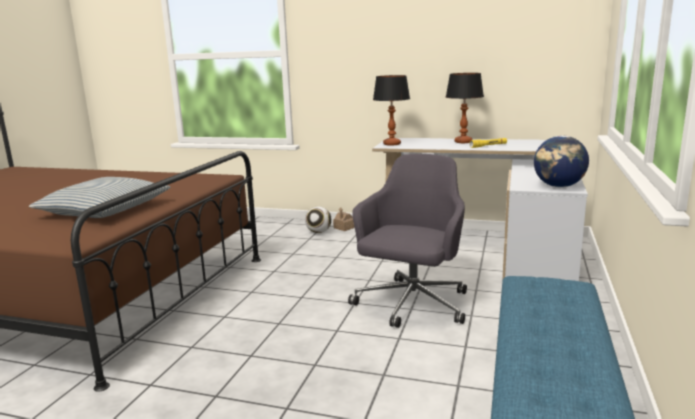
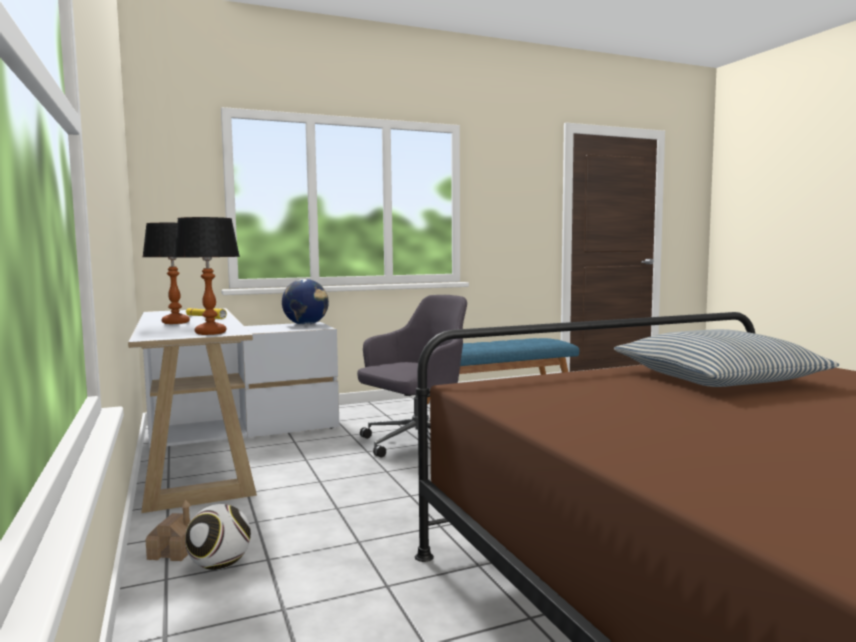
camera: 130 degrees left, 10 degrees down
(411, 305) = (416, 445): grey office chair -> grey office chair turned 150 degrees clockwise

